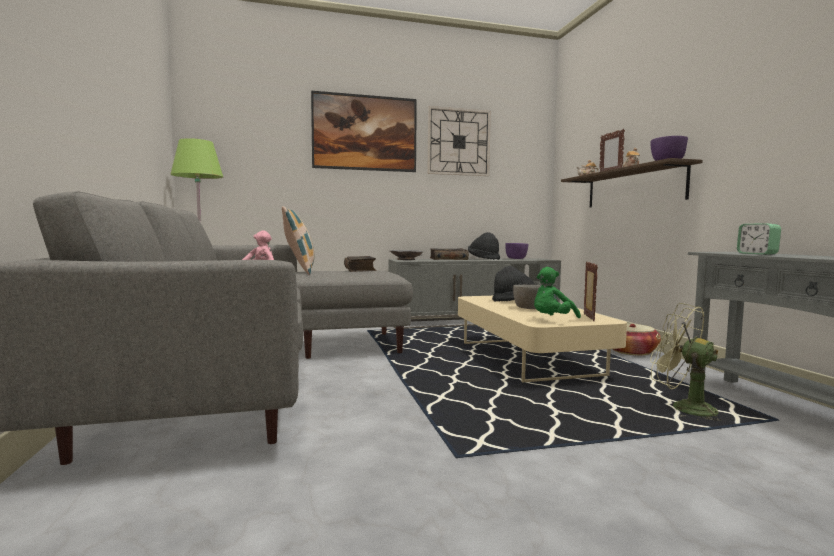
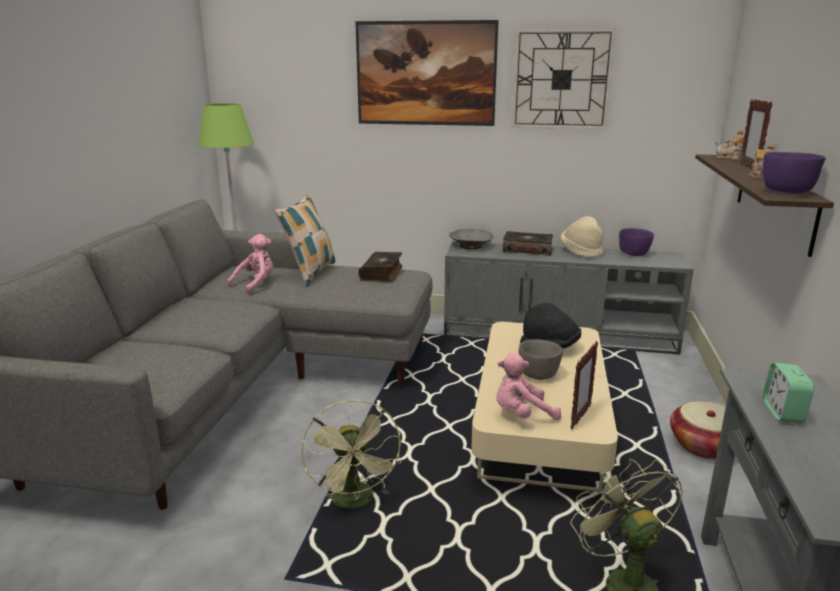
camera: 25 degrees right, 15 degrees up
(451, 408) = (356, 502): none -> green fan
(483, 259) = (581, 251): black hat -> beige hat
(552, 320) = (522, 415): green plush toy -> pink plush toy

